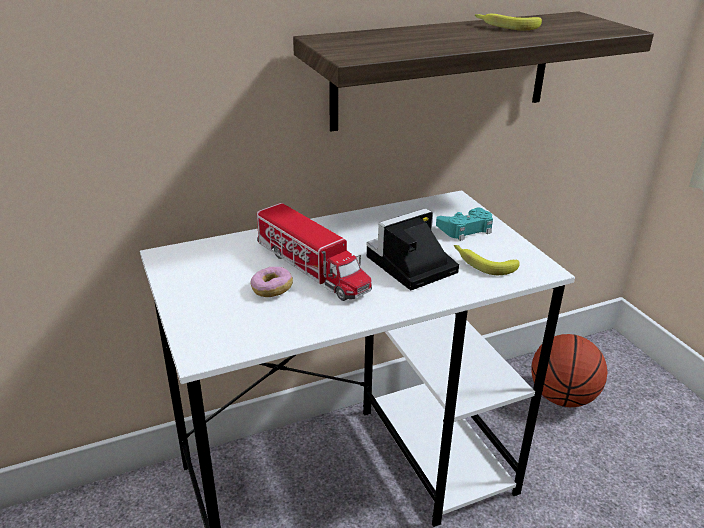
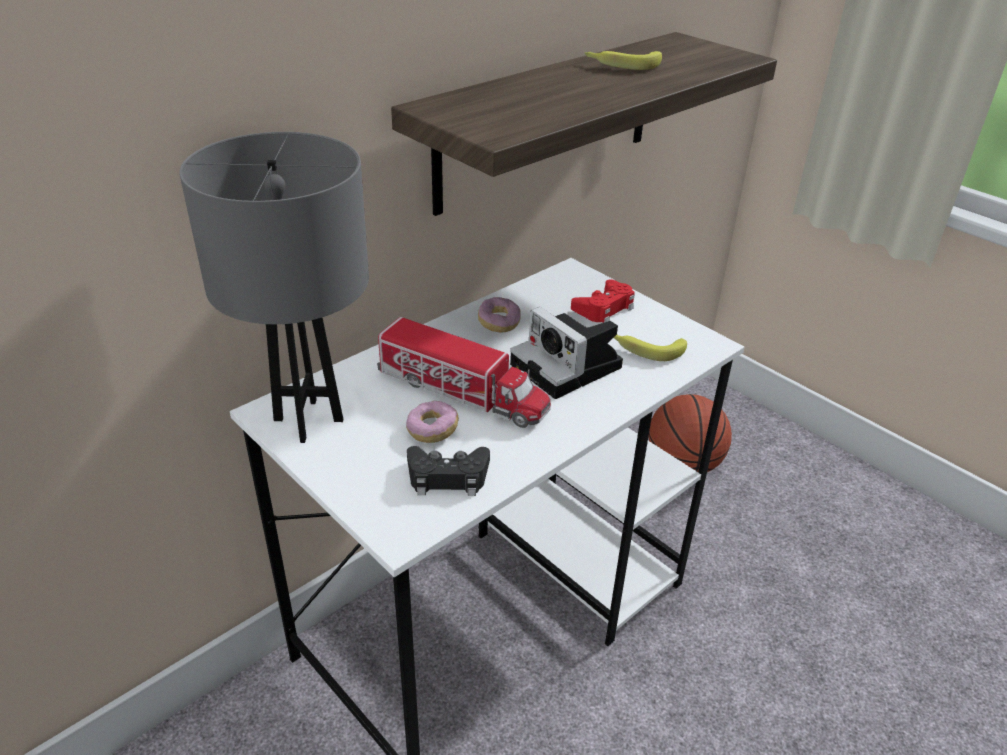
camera: 20 degrees left, 5 degrees up
(188, 265) = (308, 419): none -> grey table lamp
(262, 323) = (447, 477): none -> black game controller
(372, 226) = (499, 323): none -> donut
(409, 266) = (570, 367): camera -> camera turned 75 degrees counterclockwise
(466, 229) = (604, 308): turquoise game controller -> red game controller

